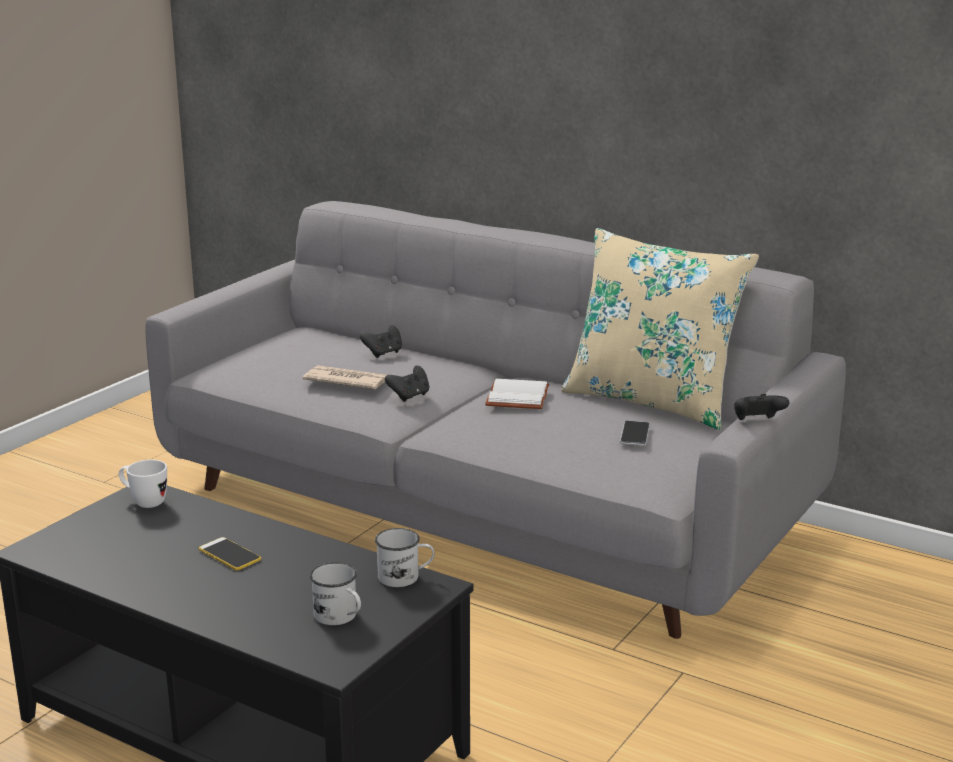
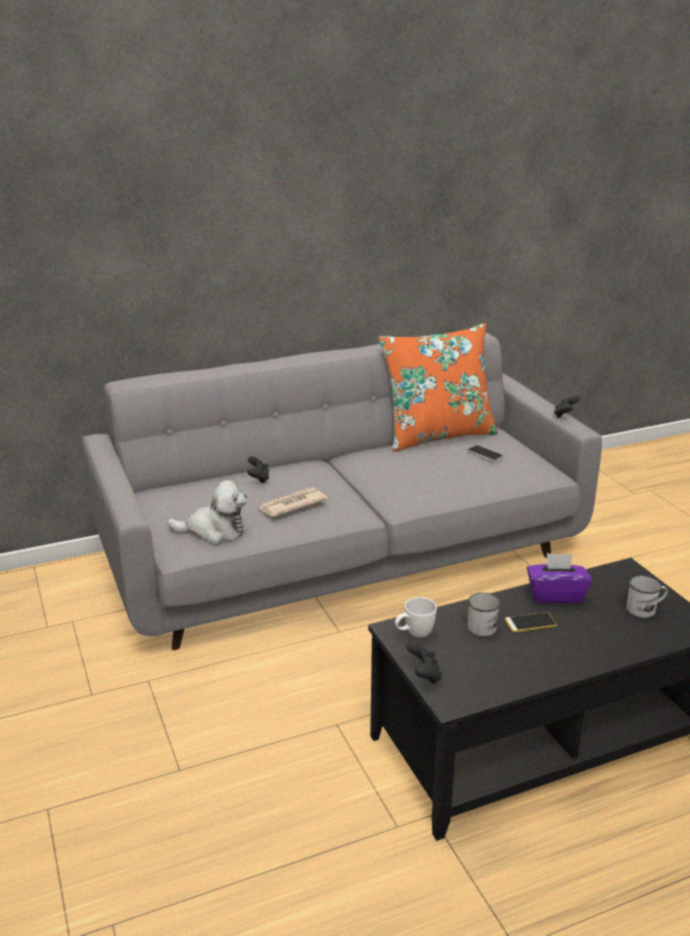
camera: 55 degrees left, 5 degrees up
(256, 370) = (214, 530): none -> plush toy
(311, 555) = (555, 595): none -> purple tissue box
(405, 577) = (609, 574): white mug -> white mug (484, 625)
(409, 396) = (339, 495): black game controller -> black game controller (424, 675)
(516, 396) = (390, 465): white book -> none
(652, 401) = (437, 435): beige pillow -> orange pillow

